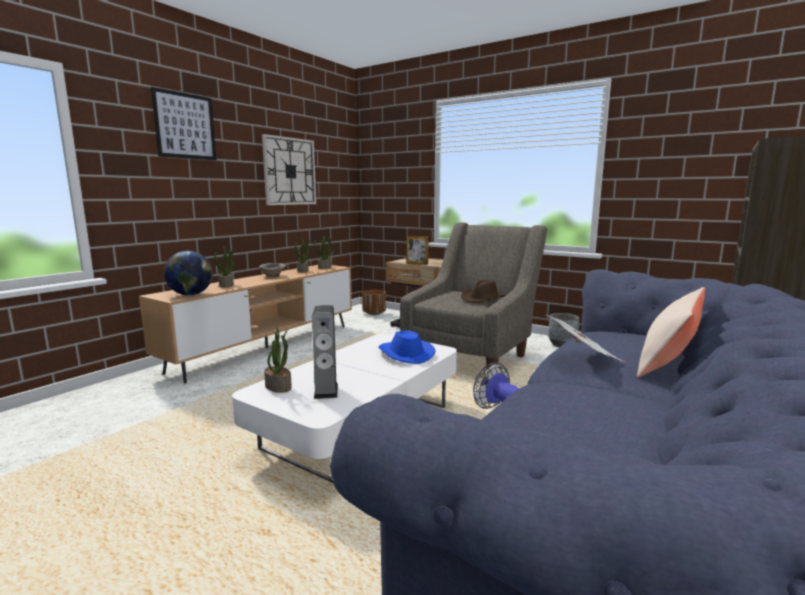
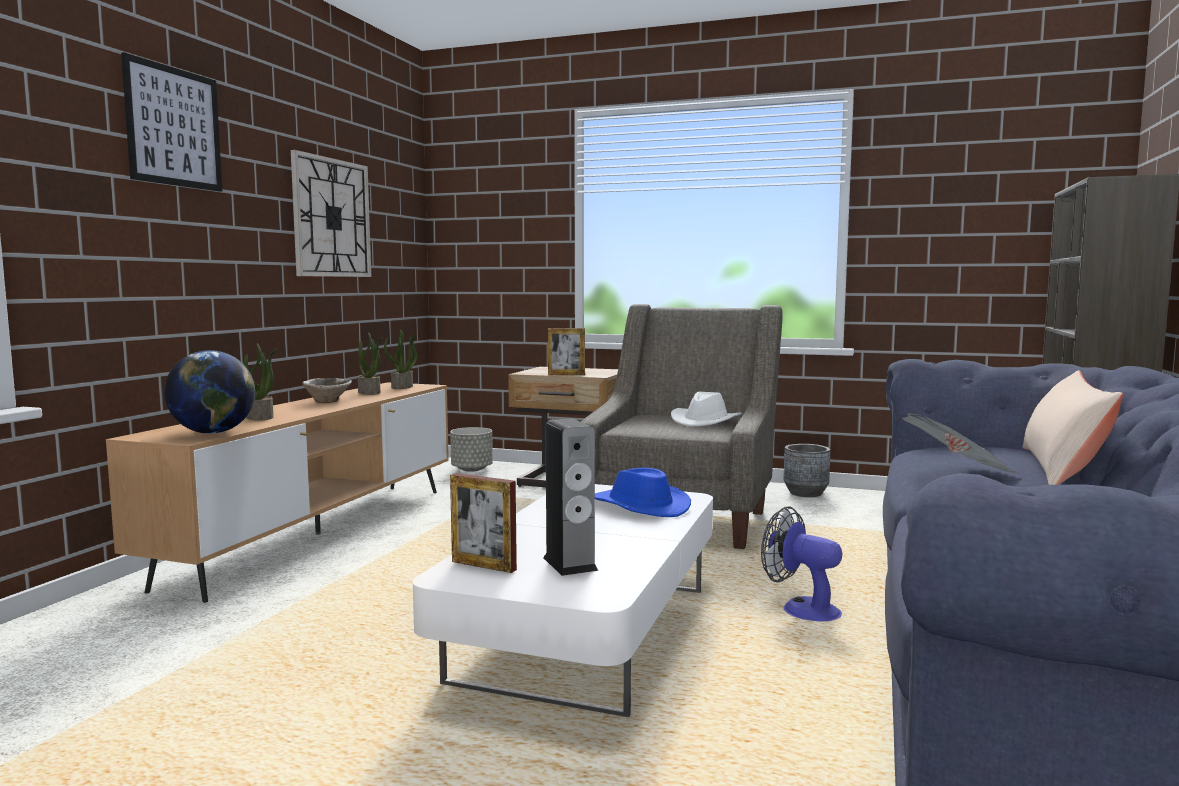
camera: 15 degrees left, 5 degrees down
(279, 387) = (483, 565): potted plant -> picture frame
(374, 313) = (472, 469): brown planter -> grey planter
(483, 299) = (705, 421): brown hat -> white hat

